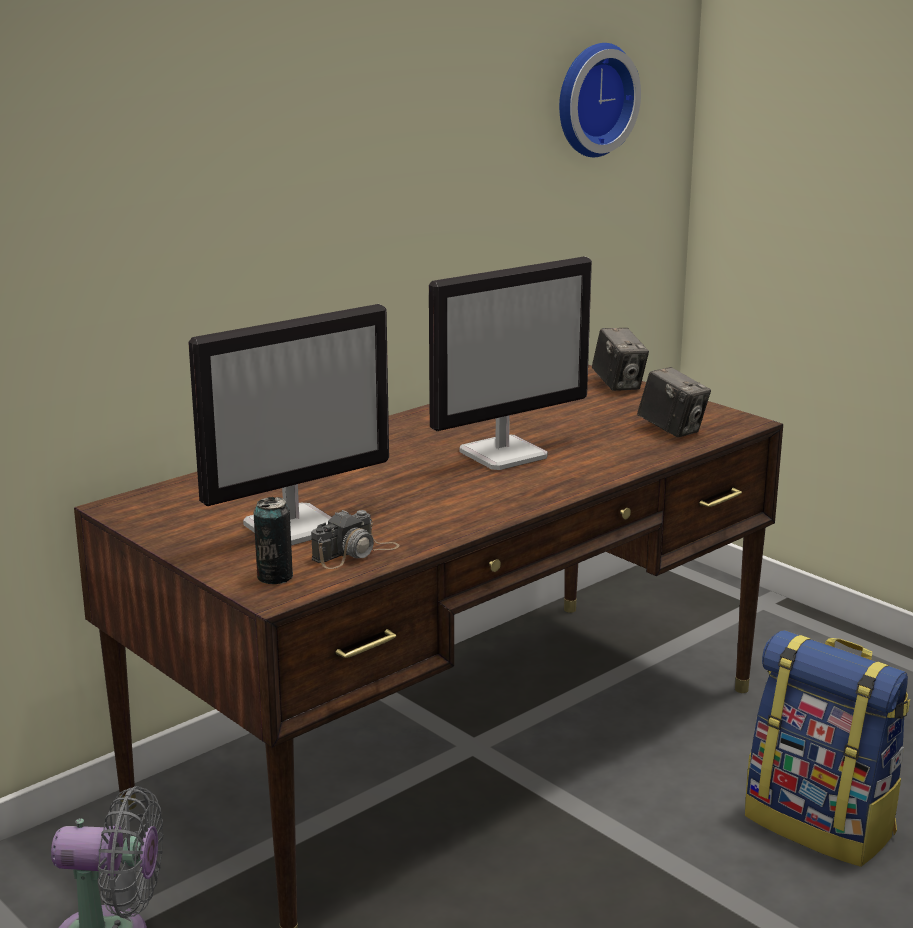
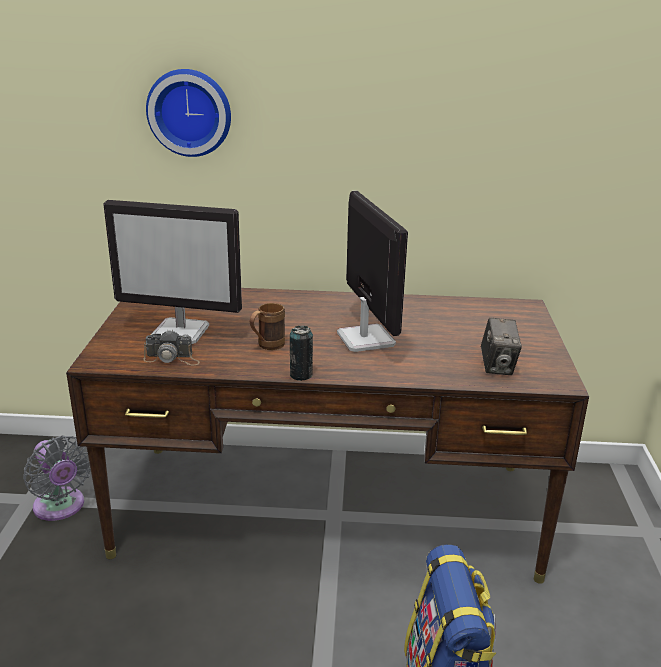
camera: 45 degrees right, 5 degrees up
(275, 577) = (116, 353): can -> can (301, 375)
(426, 500) = (266, 346): none -> brown mug
(504, 454) = (365, 338): monitor -> monitor turned 120 degrees counterclockwise
(591, 99) = (589, 104): wall clock -> wall clock (190, 112)
(618, 385) = (532, 324): camera -> none

